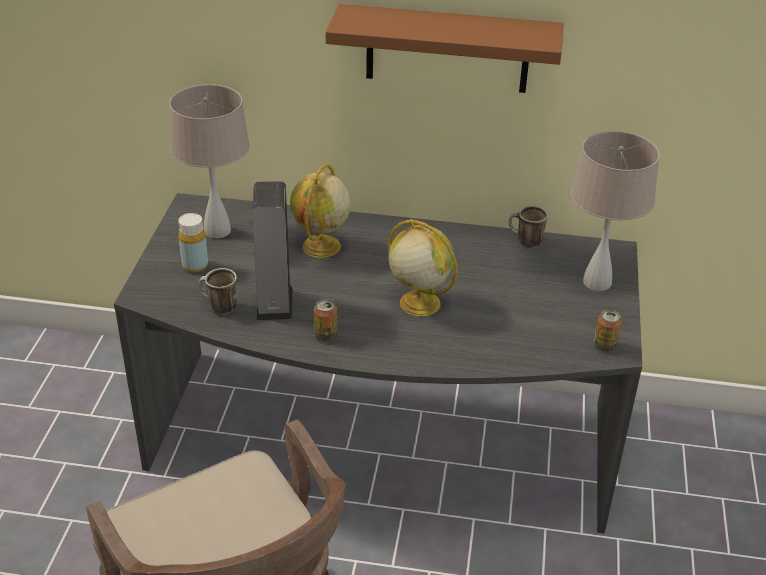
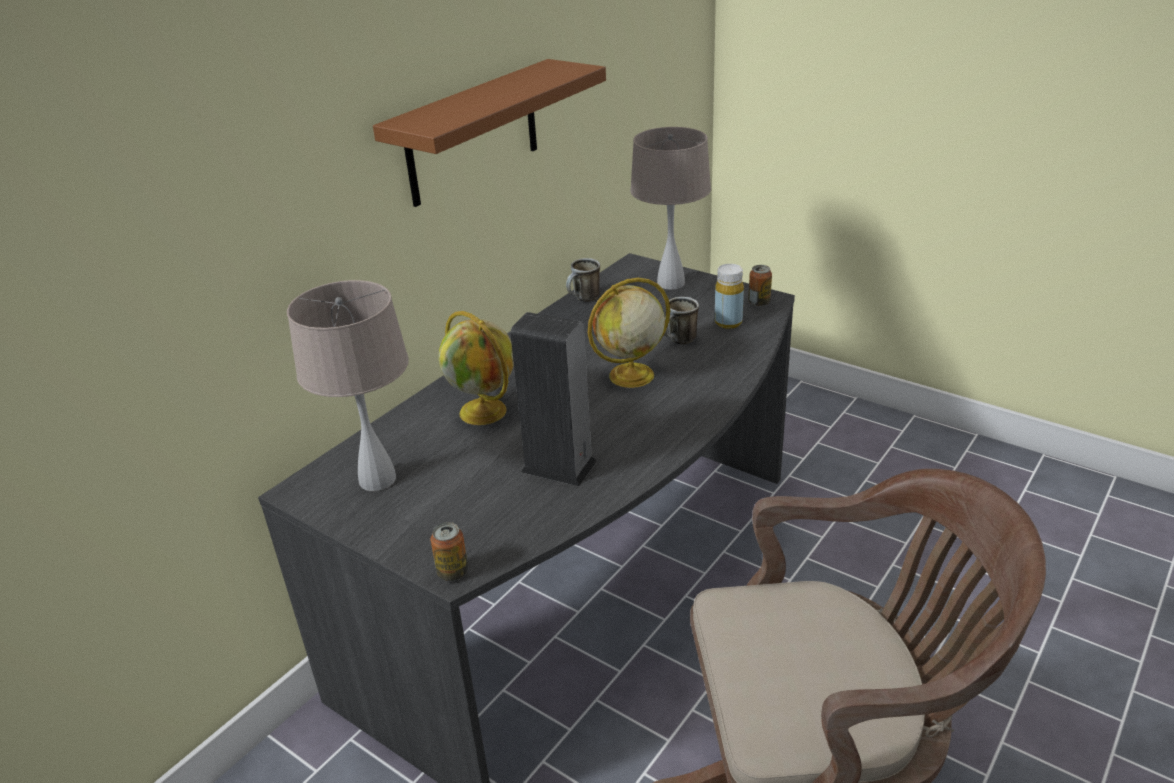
camera: 60 degrees left, 5 degrees down
(195, 265) = (433, 512): yellow bottle -> yellow bottle (728, 322)
(218, 307) = (533, 510): mug -> mug (679, 341)
(325, 335) = (642, 444): can -> can (452, 572)

